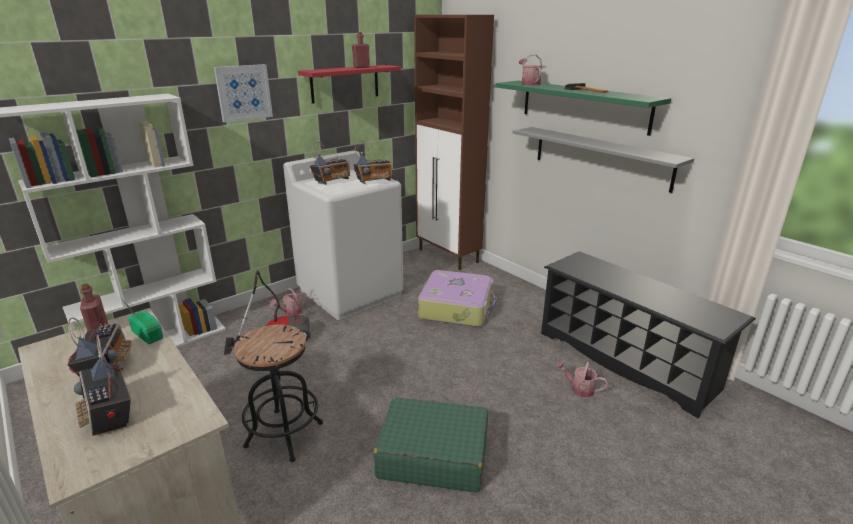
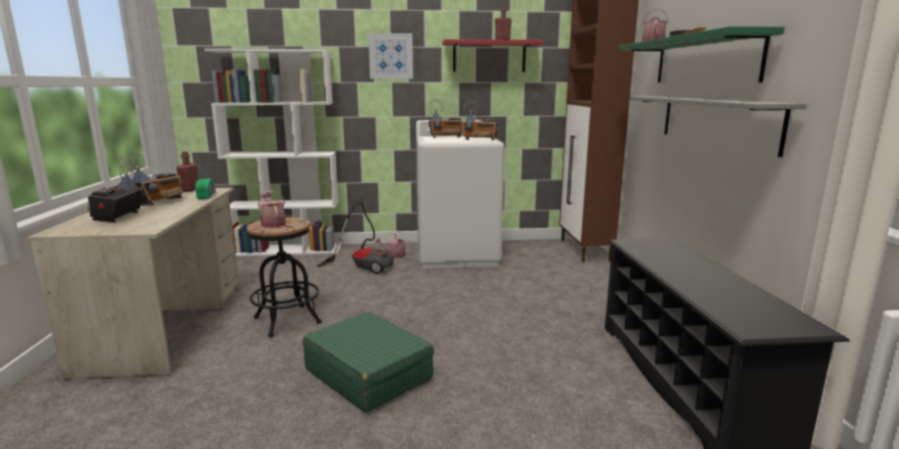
camera: 35 degrees right, 10 degrees down
(457, 307) = (540, 286): suitcase -> none
(579, 389) = (585, 383): watering can -> watering can (272, 223)

